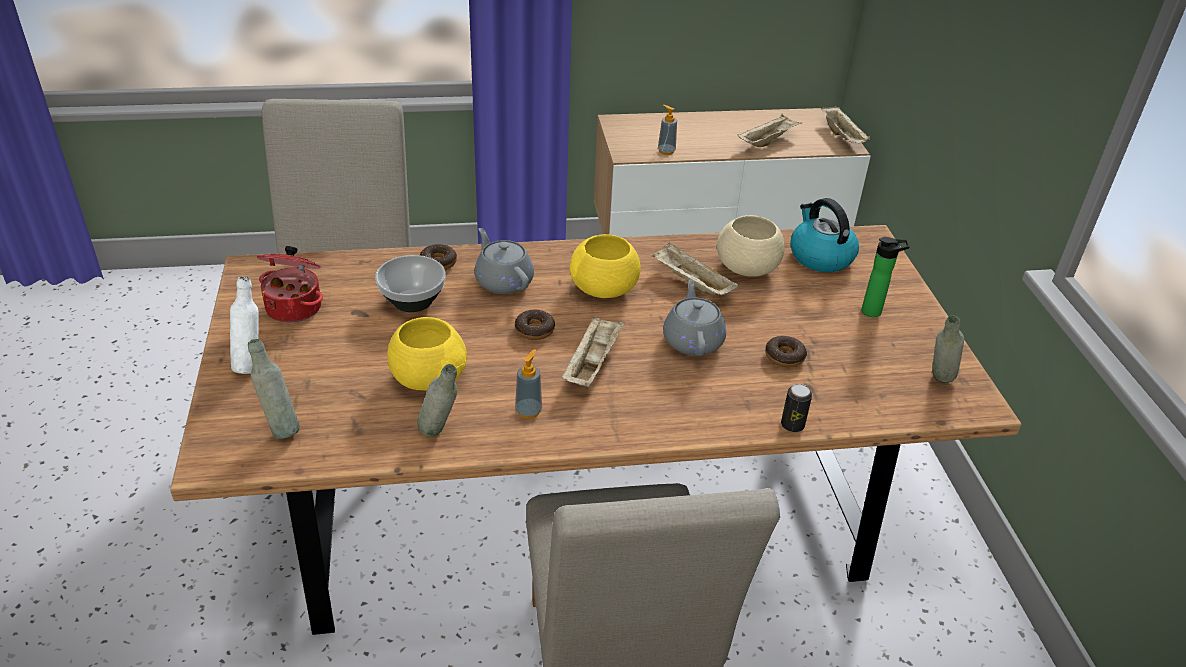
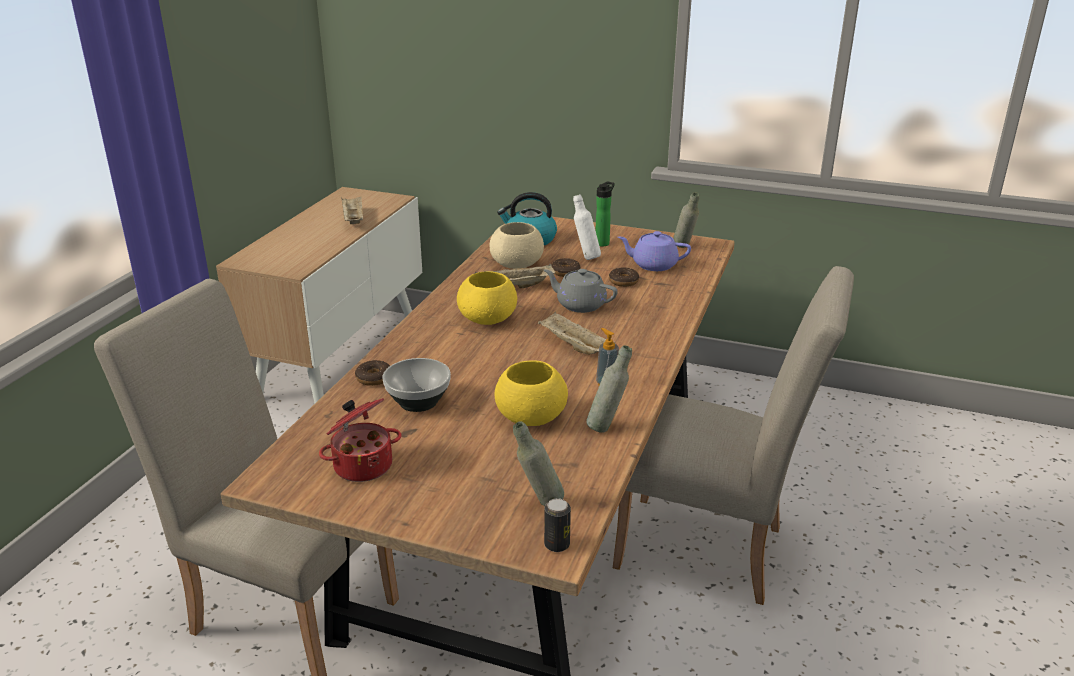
camera: 60 degrees left, 10 degrees down
(251, 364) = (430, 506): white bottle -> white bottle (585, 257)
(503, 281) = (434, 355): grey teapot -> none
(534, 330) = (512, 358): donut -> donut (565, 272)
(666, 151) = (314, 256): soap dispenser -> none
(792, 425) = (691, 299): can -> can (557, 545)
(842, 137) = (383, 196): beige tray -> none
(856, 368) = (653, 265): none -> purple teapot

